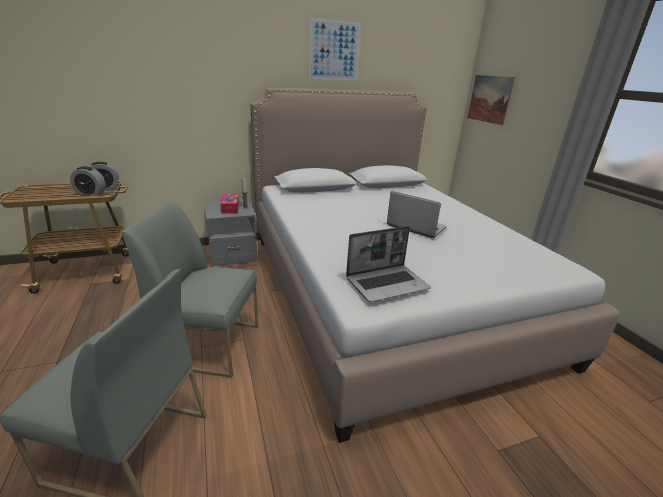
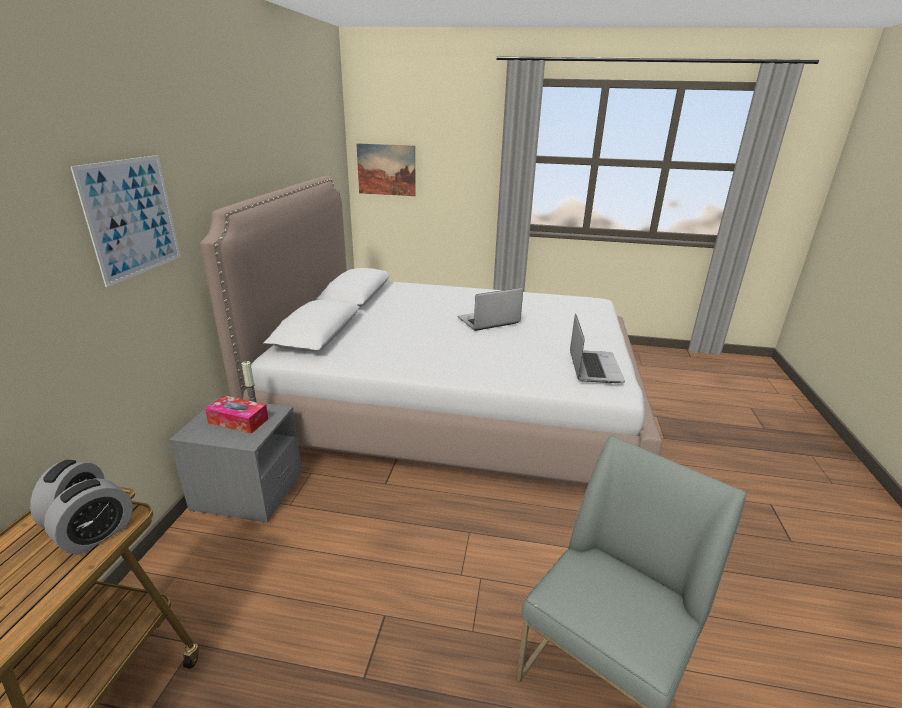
camera: 60 degrees left, 0 degrees up
(209, 343) = (459, 566): grey chair -> none
(334, 50) = (254, 136): picture -> picture (132, 218)

